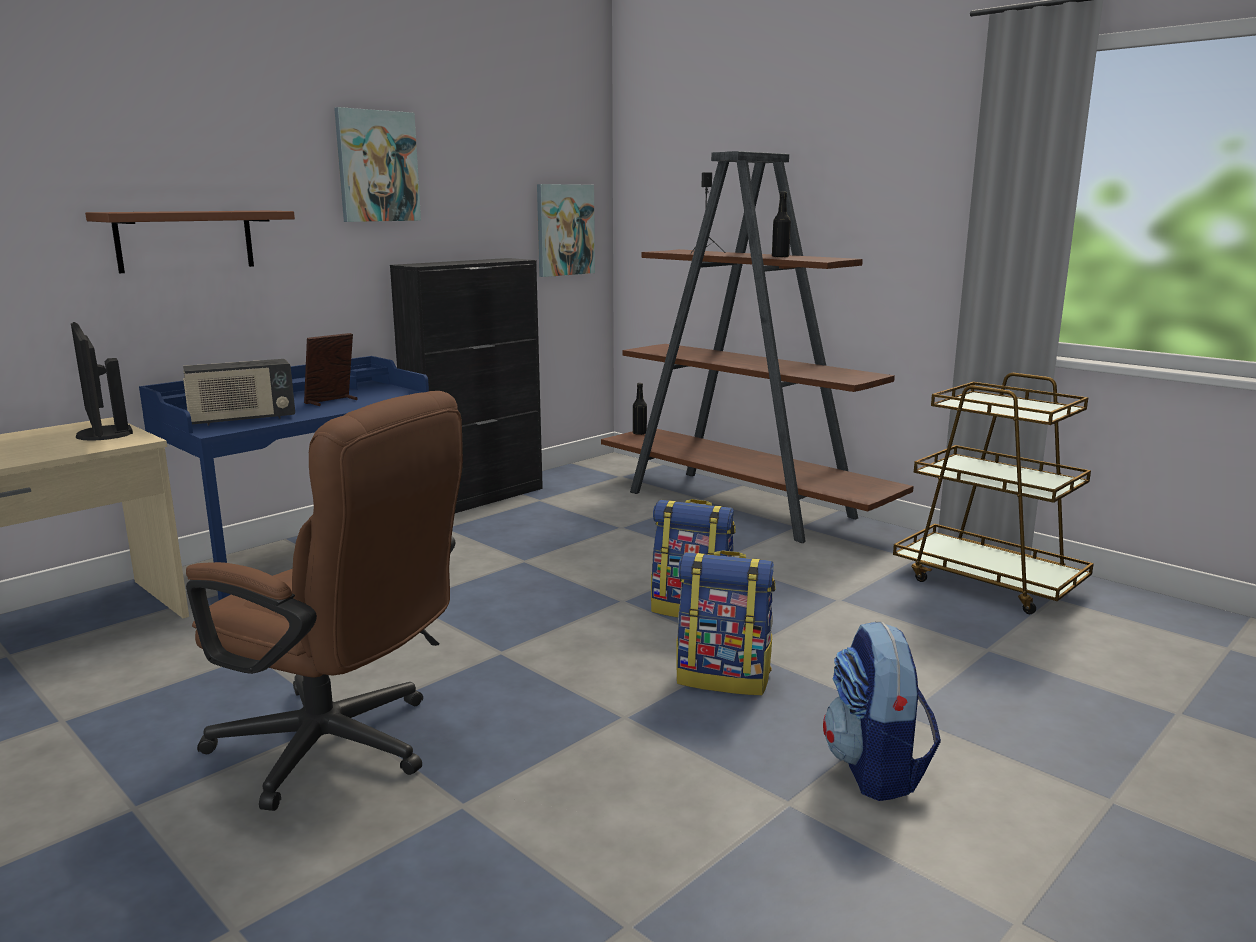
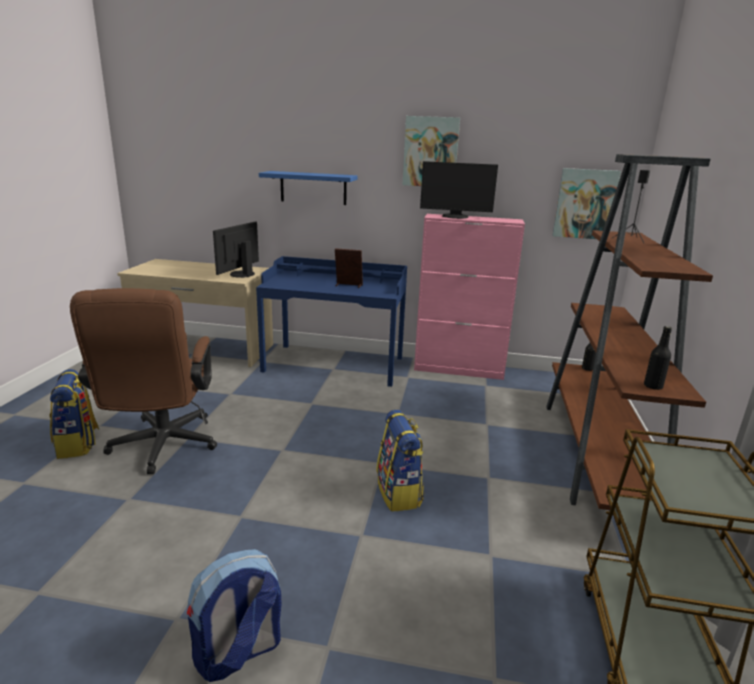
camera: 55 degrees right, 5 degrees up
(185, 240) = (313, 188): brown shelf -> blue shelf
(242, 419) = (294, 283): radio -> none
(442, 263) = (455, 217): none -> monitor
(478, 498) = (459, 369): black cabinet -> pink cabinet
(724, 678) = (316, 538): backpack -> backpack (78, 444)
(780, 257) = (646, 256): black bottle -> black bottle (653, 386)

